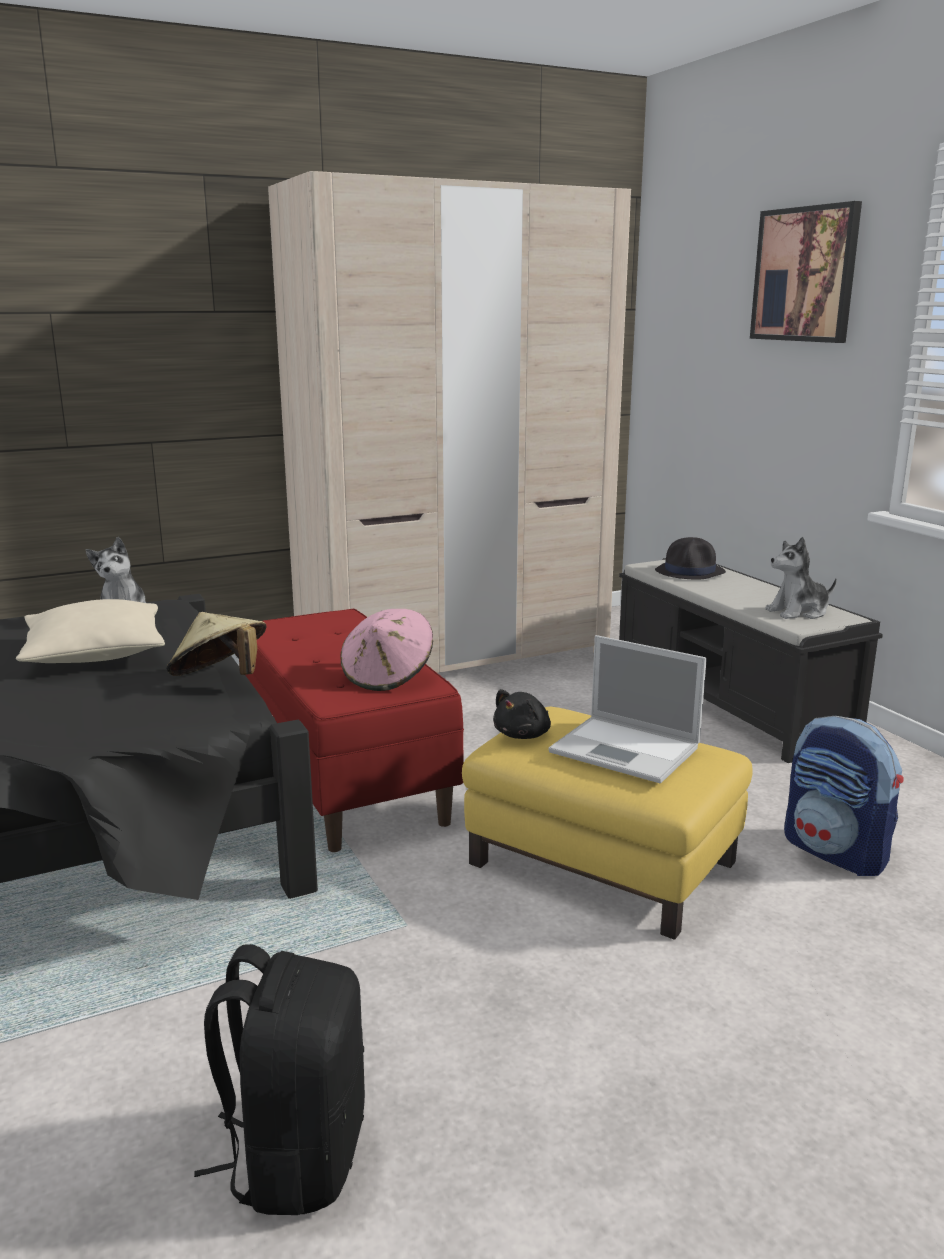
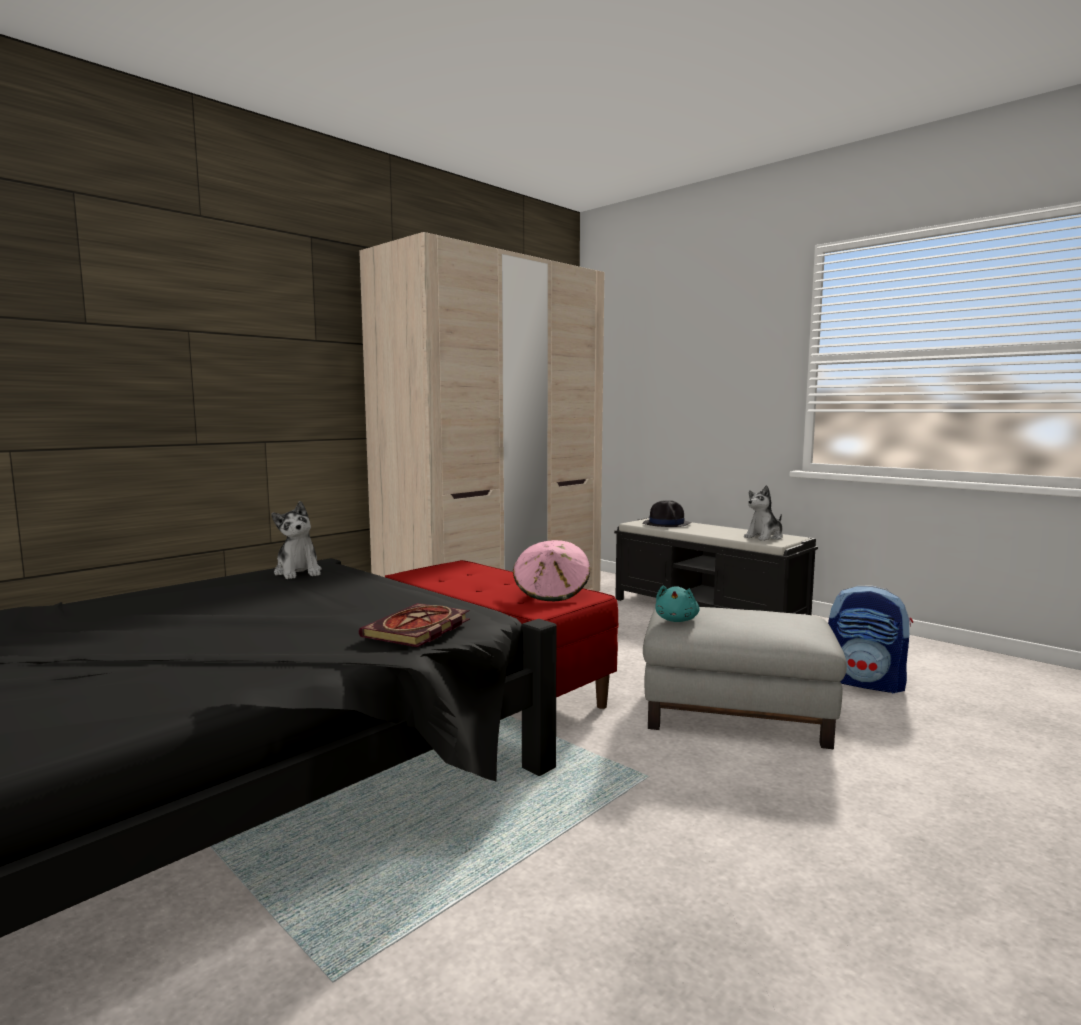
camera: 20 degrees left, 10 degrees down
(95, 654) = (311, 595): beige pillow -> none
(126, 722) = (417, 630): none -> book
(220, 679) = (449, 599): beige hat -> none
(295, 1155) = (744, 959): black backpack -> none
(523, 735) = (676, 620): black plush toy -> turquoise plush toy
(603, 862) = (736, 712): yellow ottoman -> grey ottoman
(627, 750) = (759, 619): laptop -> none
(805, 274) = (720, 327): picture -> none

